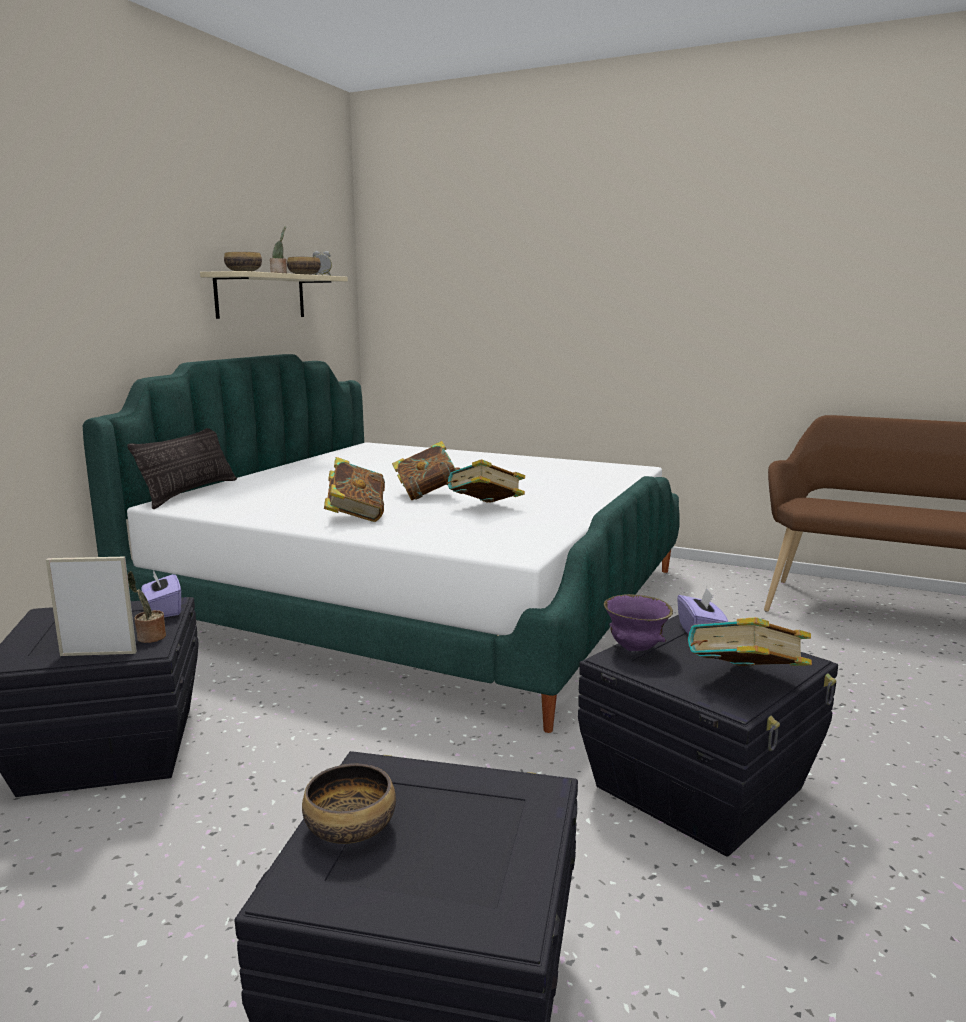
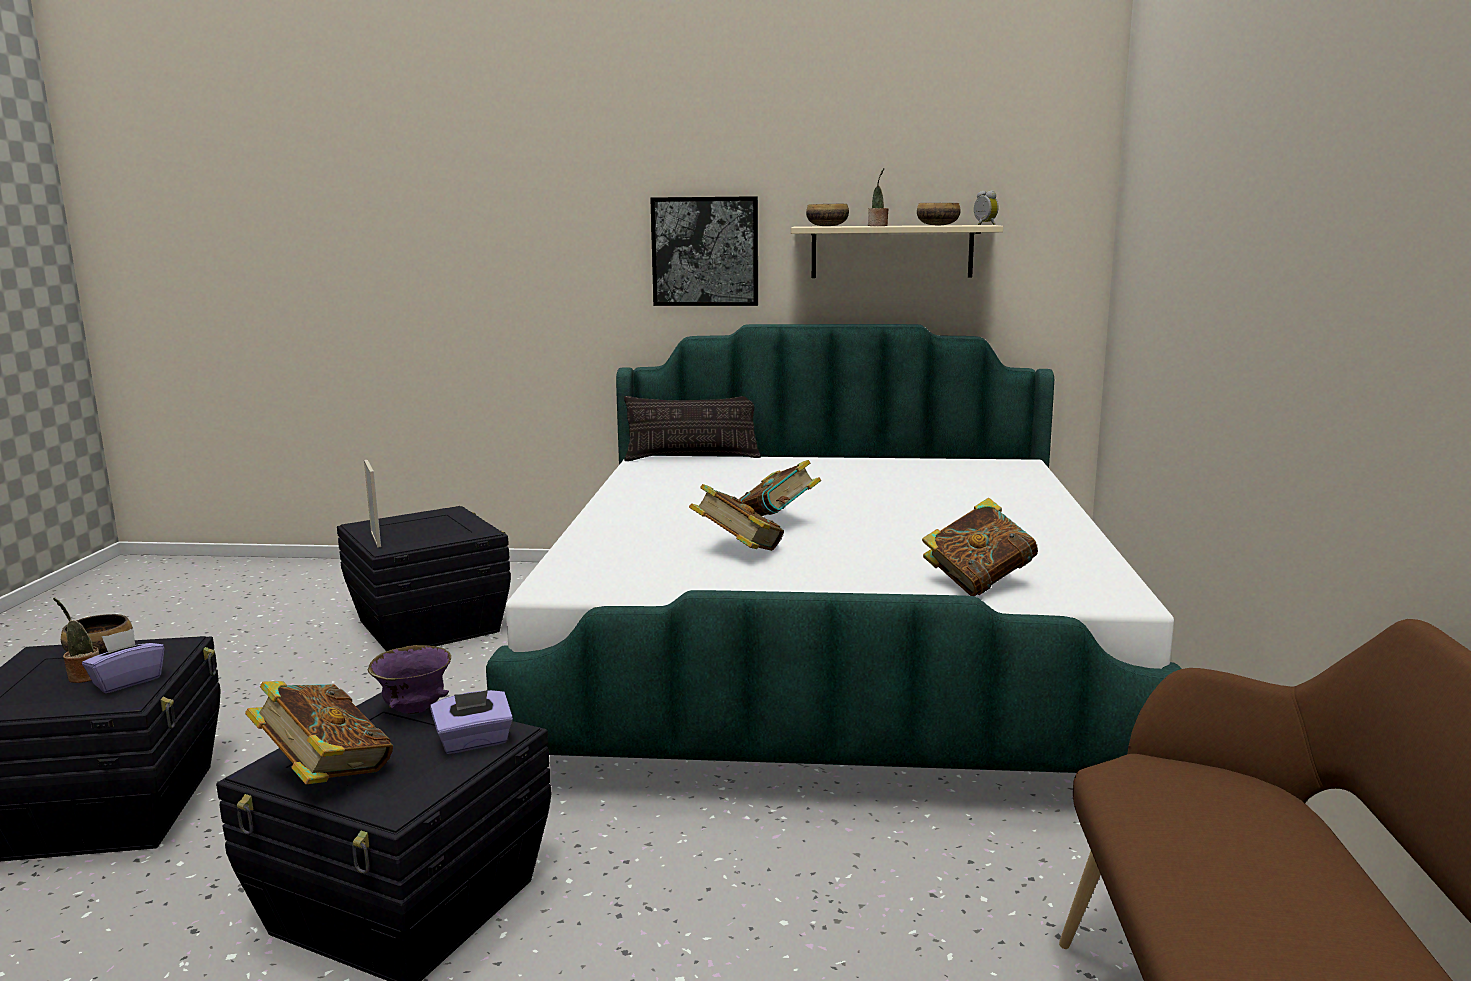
camera: 70 degrees right, 0 degrees up
(137, 293) = (705, 251): none -> picture
(149, 638) = (408, 544): potted plant -> potted plant (83, 676)
(163, 610) = (466, 534): purple tissue box -> purple tissue box (127, 681)
(356, 516) = (653, 514): book -> book (978, 584)

